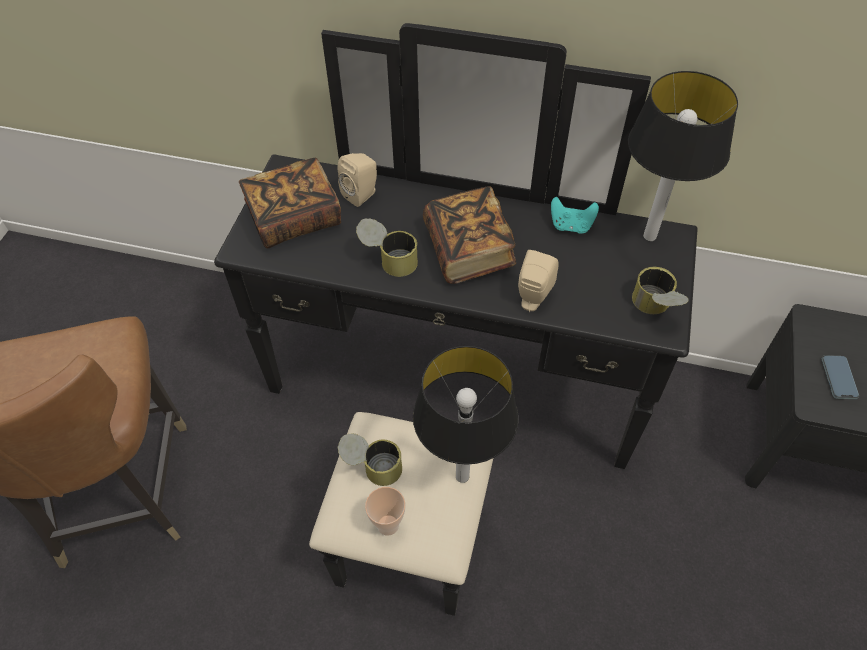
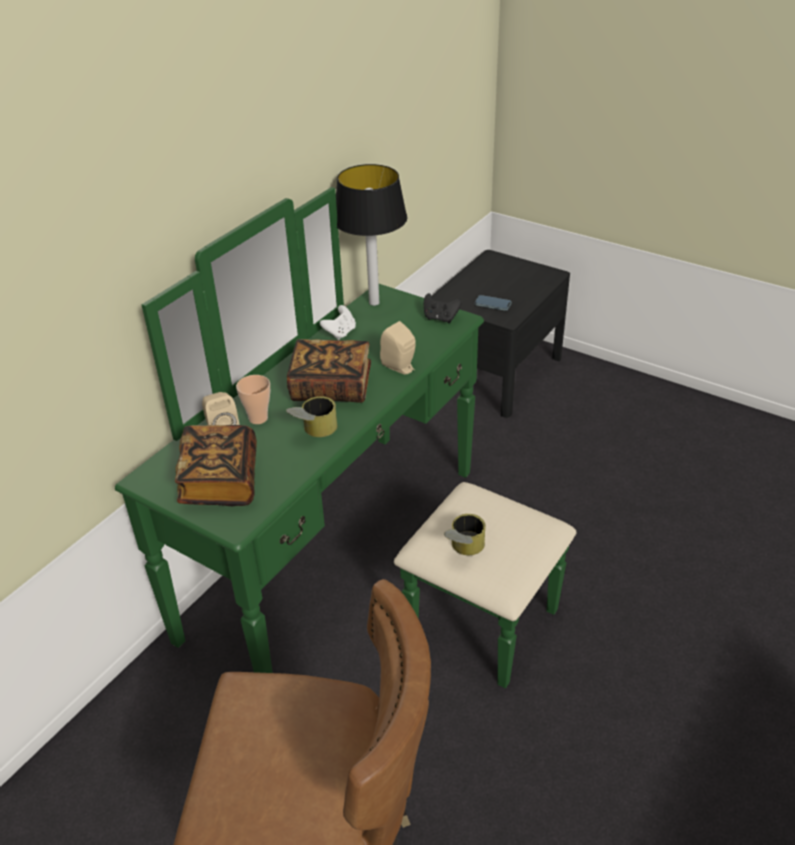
camera: 70 degrees left, 15 degrees down
(388, 525) = (520, 552): cup -> cup (258, 418)
(447, 413) = (367, 565): black dresser -> green dresser
(463, 477) = (493, 498): table lamp -> none
(571, 226) = (340, 333): turquoise game controller -> white game controller
(654, 308) = (440, 318): can -> black game controller

